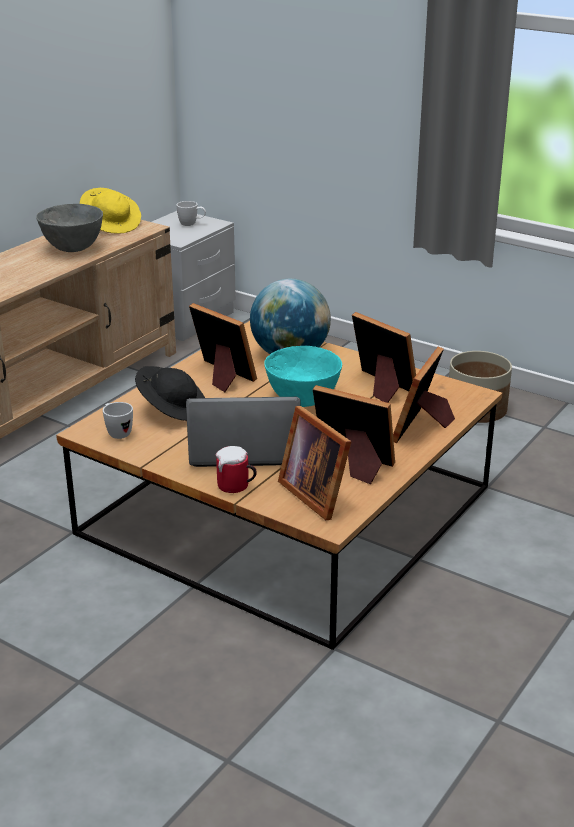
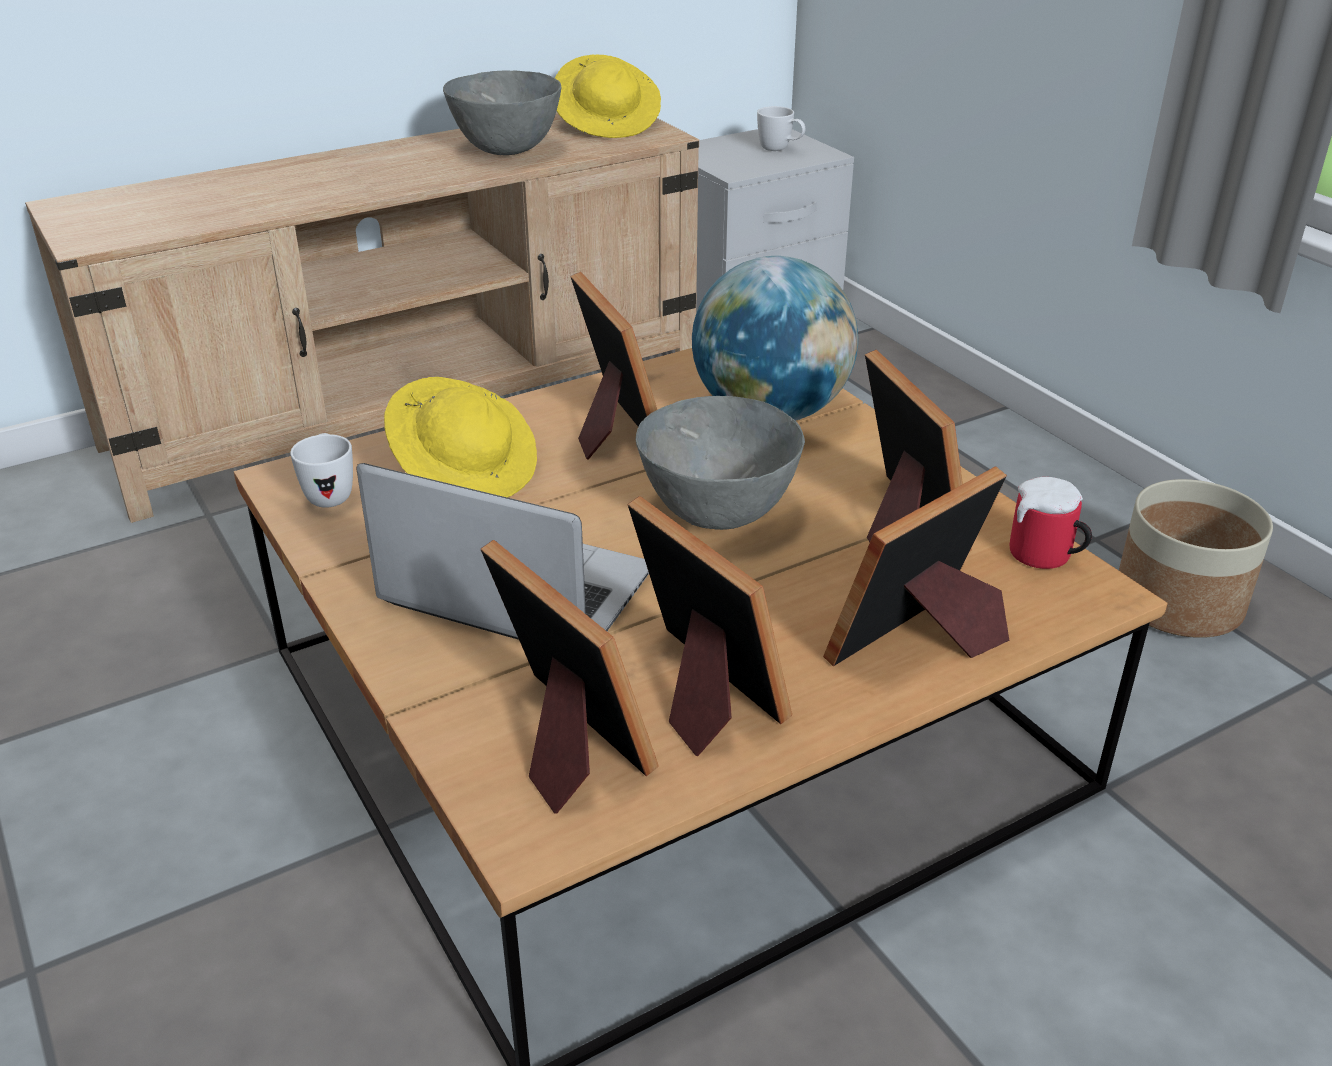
camera: 25 degrees right, 5 degrees up
(173, 409) = (466, 471): black hat -> yellow hat
(236, 487) = (423, 676): mug -> mug (1045, 558)
(303, 400) = (719, 513): turquoise bowl -> grey bowl
(316, 493) = (565, 743): picture frame -> picture frame turned 150 degrees clockwise

